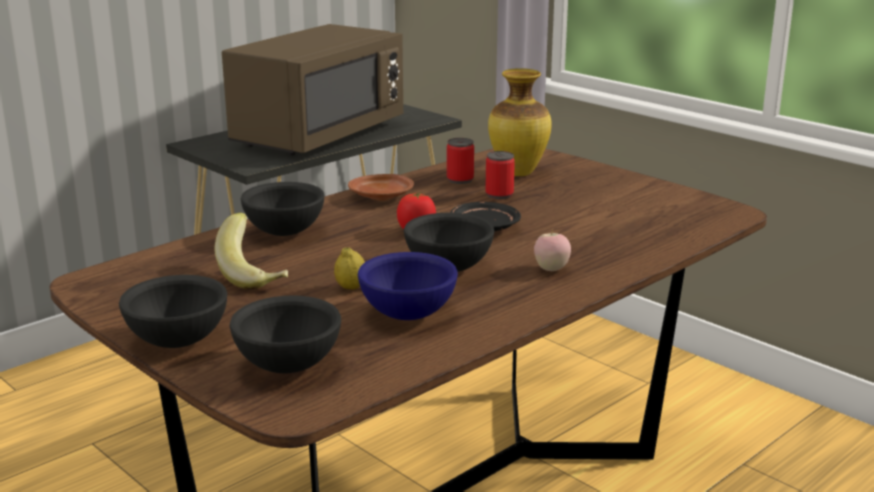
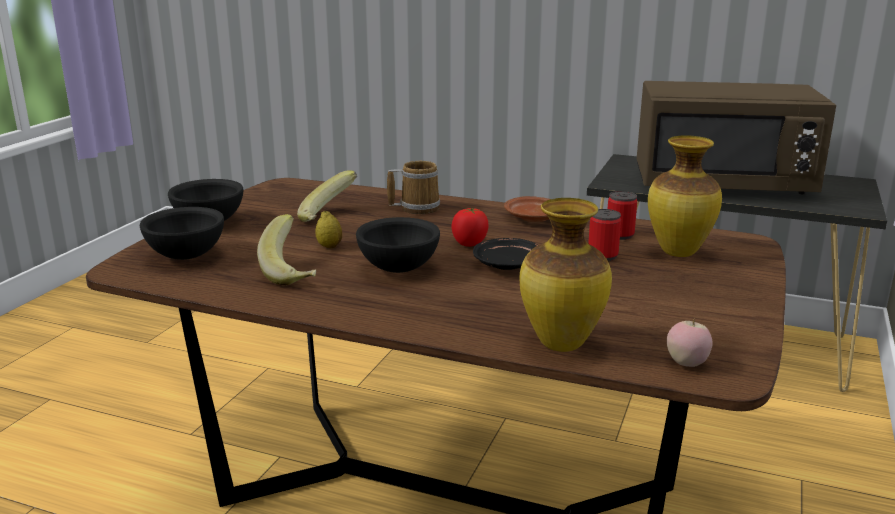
camera: 65 degrees right, 0 degrees up
(284, 232) = (416, 208): black bowl -> mug
(409, 314) = (294, 272): blue bowl -> banana
(551, 269) = (434, 306): apple -> apple (686, 364)
(656, 243) = (559, 344): none -> vase

